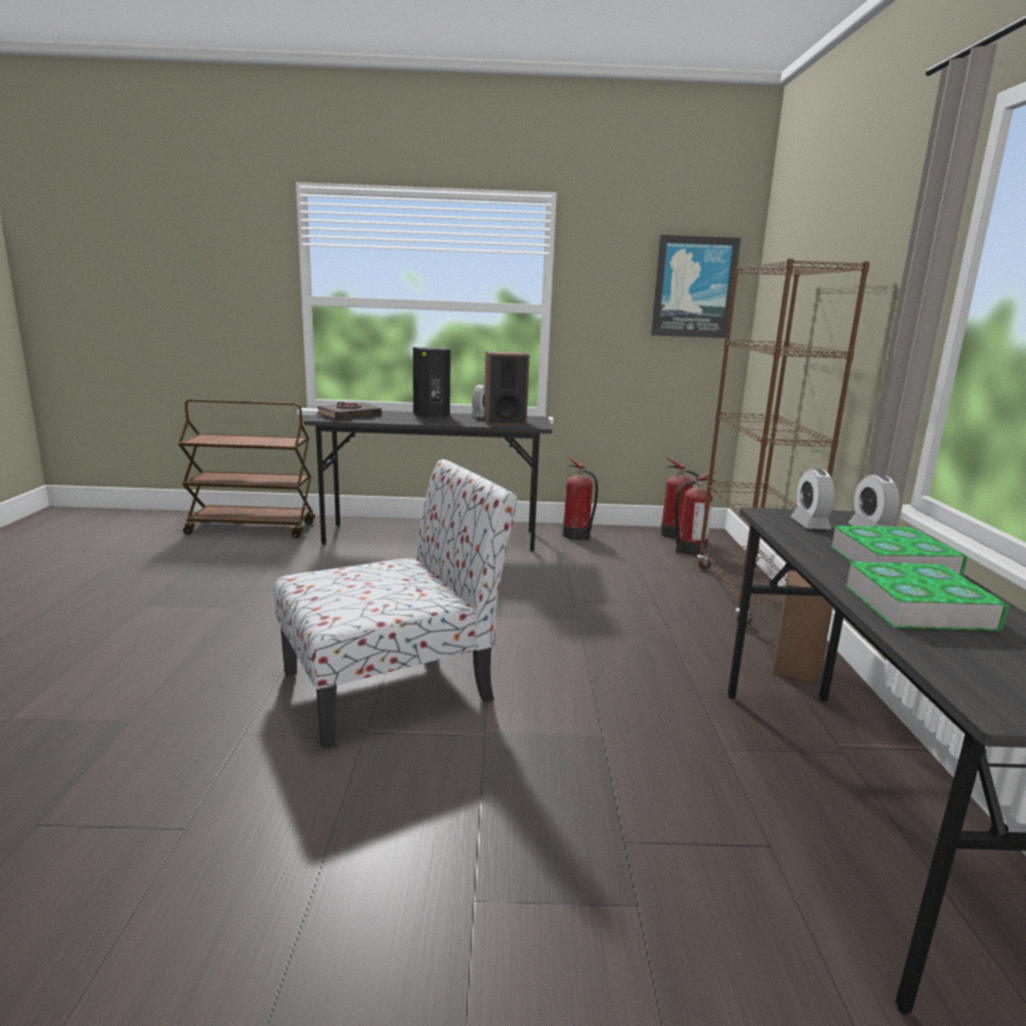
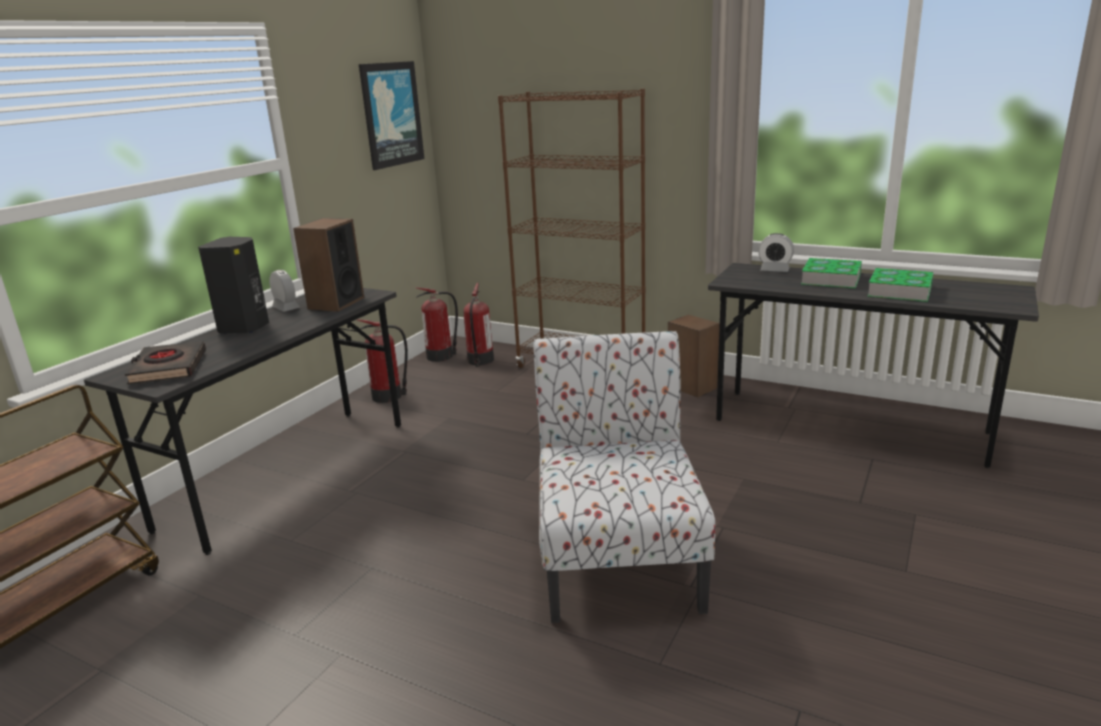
camera: 60 degrees left, 5 degrees up
(810, 524) = (756, 278): alarm clock -> none

